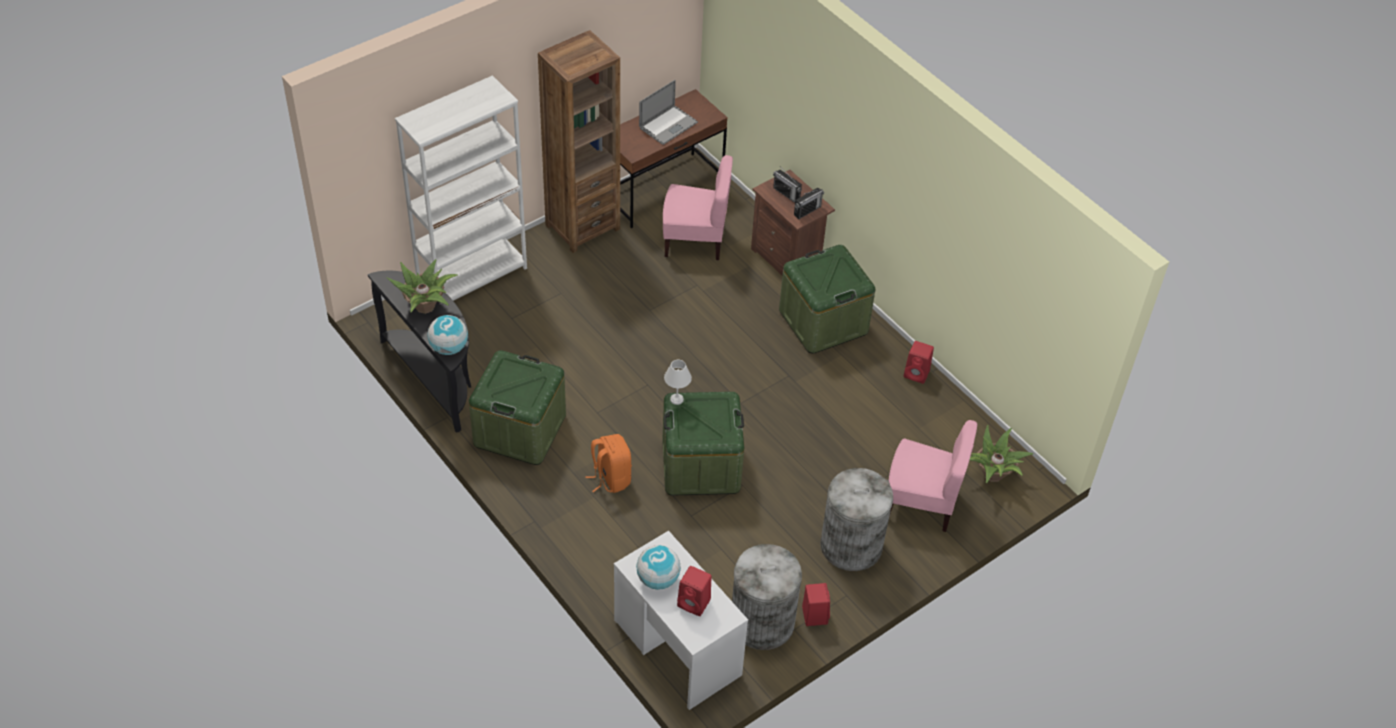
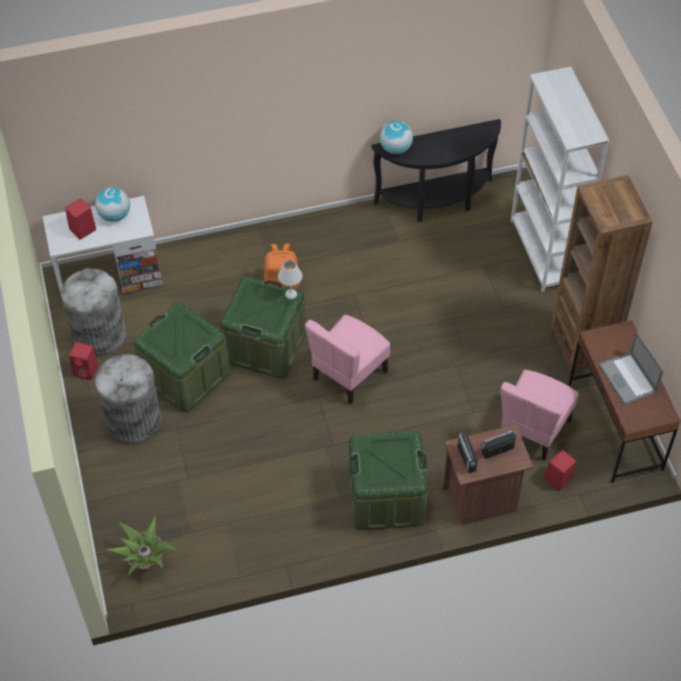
camera: 115 degrees right, 5 degrees up
(425, 307) = (447, 145): potted plant -> none
(520, 430) = (358, 240): green storage box -> green storage box (185, 375)
(917, 374) = (288, 551): red speaker -> red speaker (557, 480)
(921, 503) = (146, 489): pink chair -> pink chair (349, 375)

